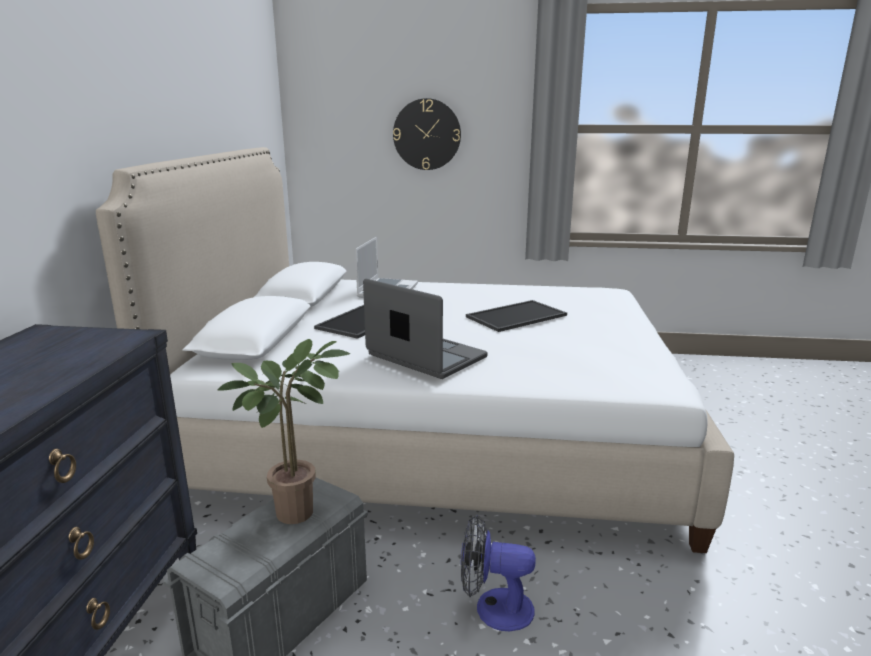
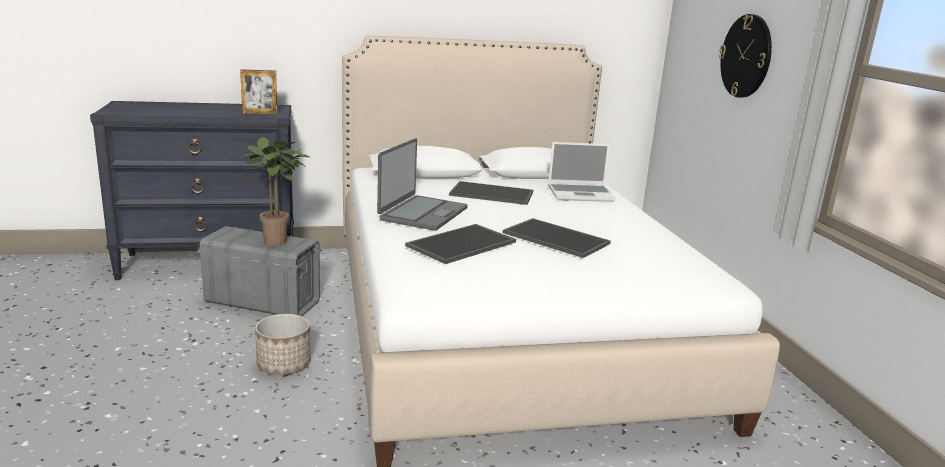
camera: 70 degrees right, 0 degrees up
(94, 346) = (260, 113): none -> picture frame
(493, 608) = (283, 365): fan -> planter
(538, 349) = (462, 244): none -> tray

